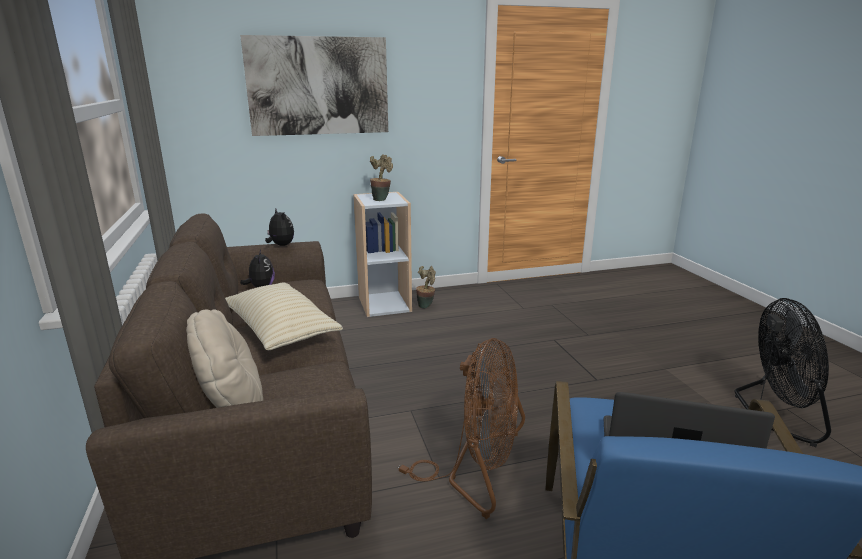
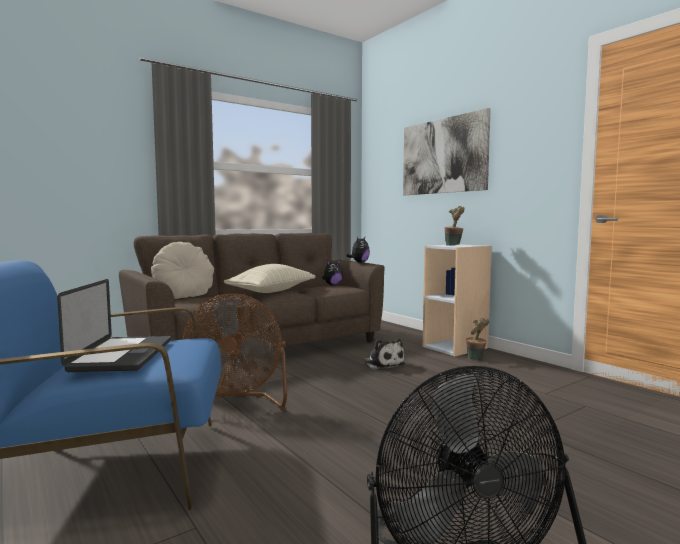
camera: 70 degrees right, 15 degrees down
(409, 350) = (383, 364): none -> plush toy

